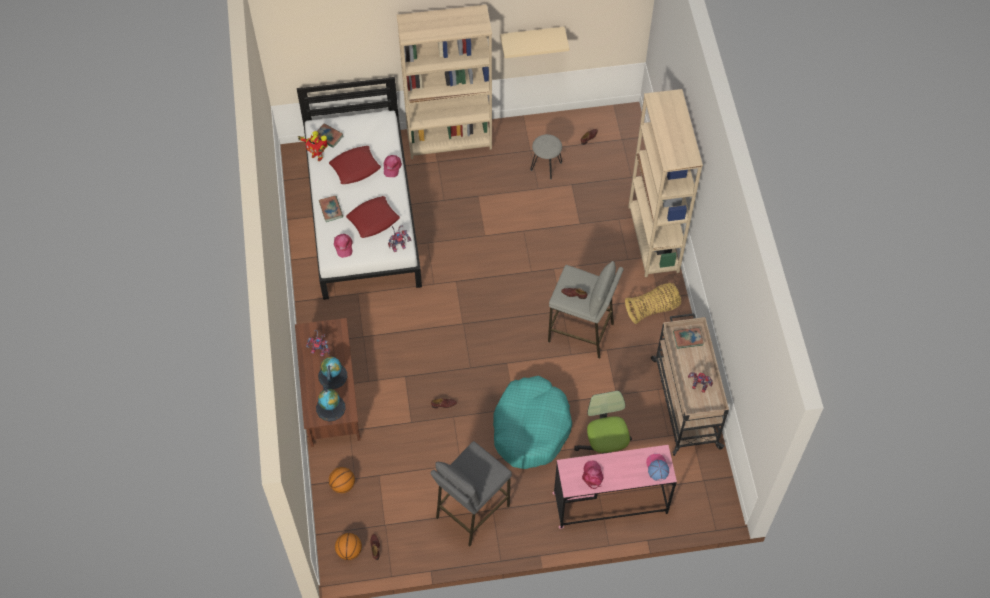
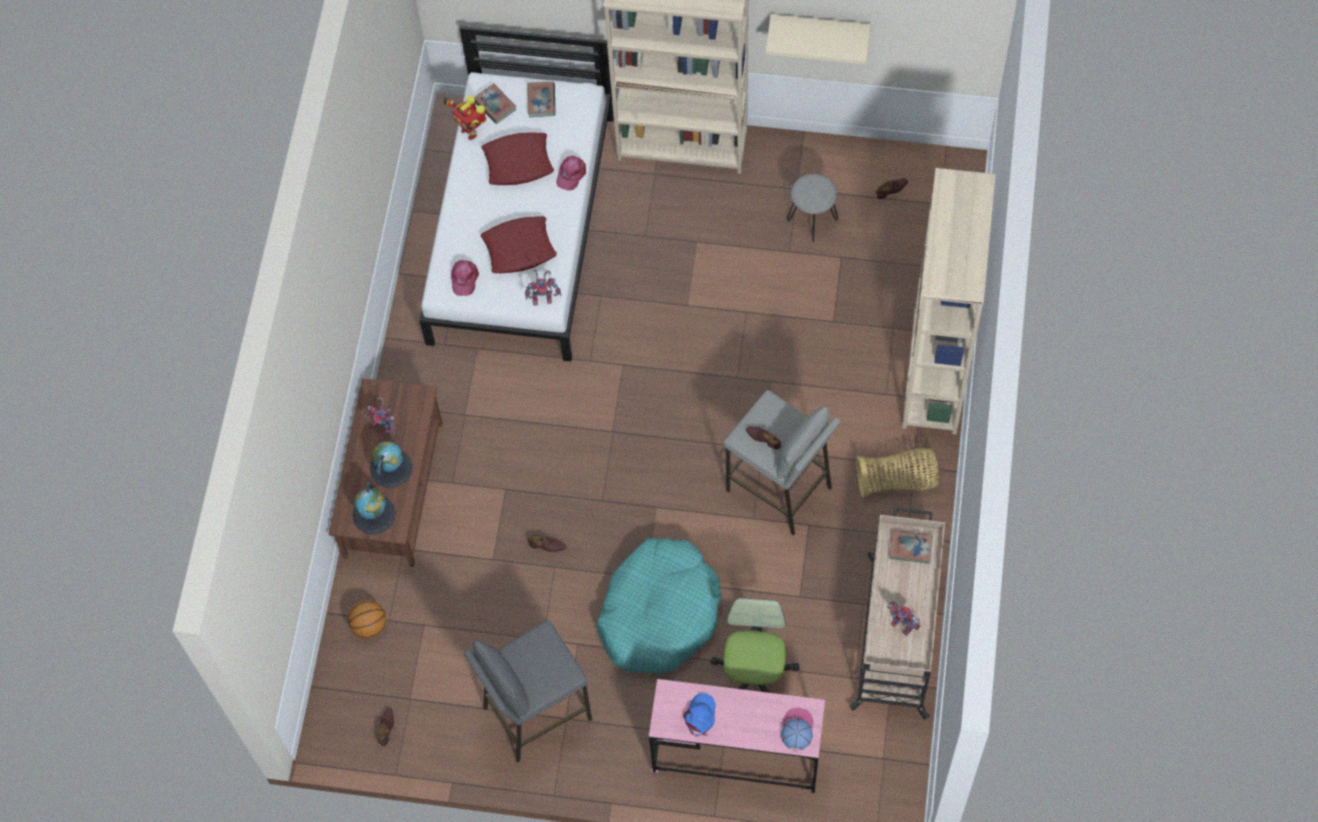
camera: 20 degrees right, 5 degrees up
(331, 210) = (464, 218): book -> book (541, 101)
(349, 551) = (349, 723): basketball -> none
(592, 475) = (700, 716): pink cap -> blue cap

